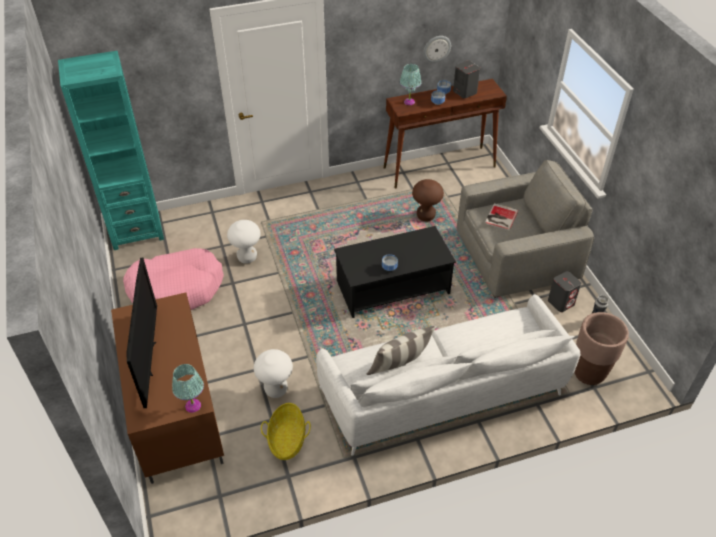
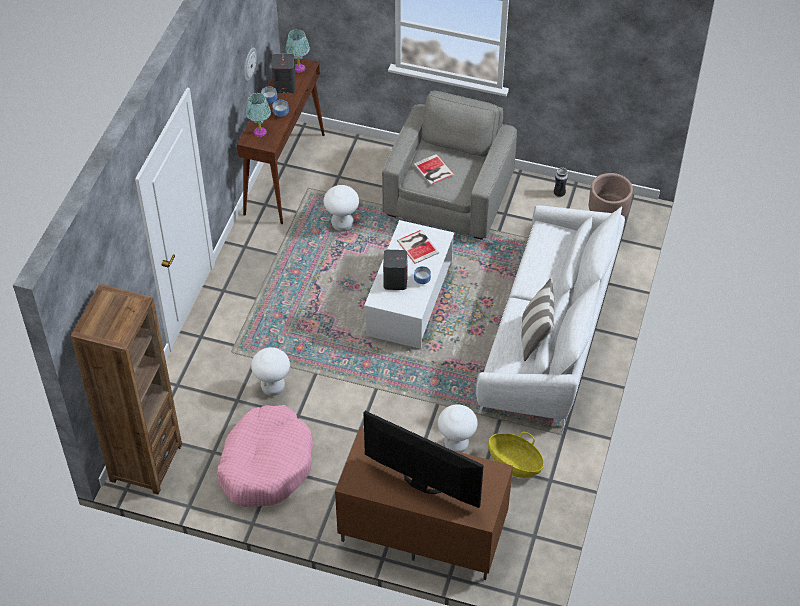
camera: 55 degrees left, 5 degrees up
(136, 231) = (146, 462): turquoise bookcase -> brown bookcase
(193, 406) = (497, 476): turquoise table lamp -> turquoise table lamp (299, 68)
(392, 287) = (409, 301): black coffee table -> white coffee table
(420, 248) = (418, 246): none -> book
(425, 216) = (342, 224): brown stool -> white stool
(561, 302) = (523, 201): grey speaker -> grey speaker (395, 281)

